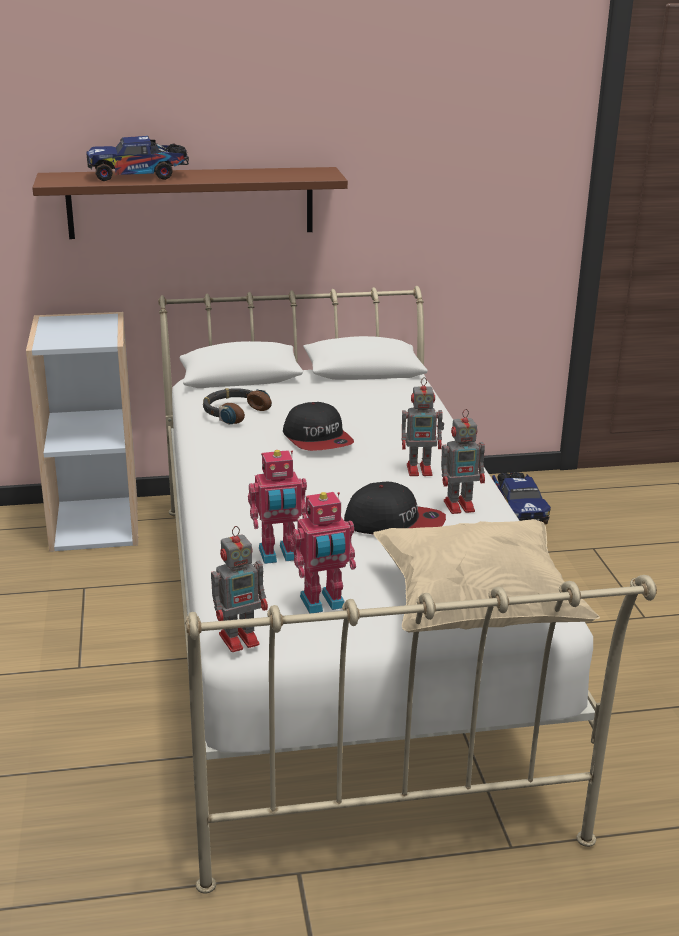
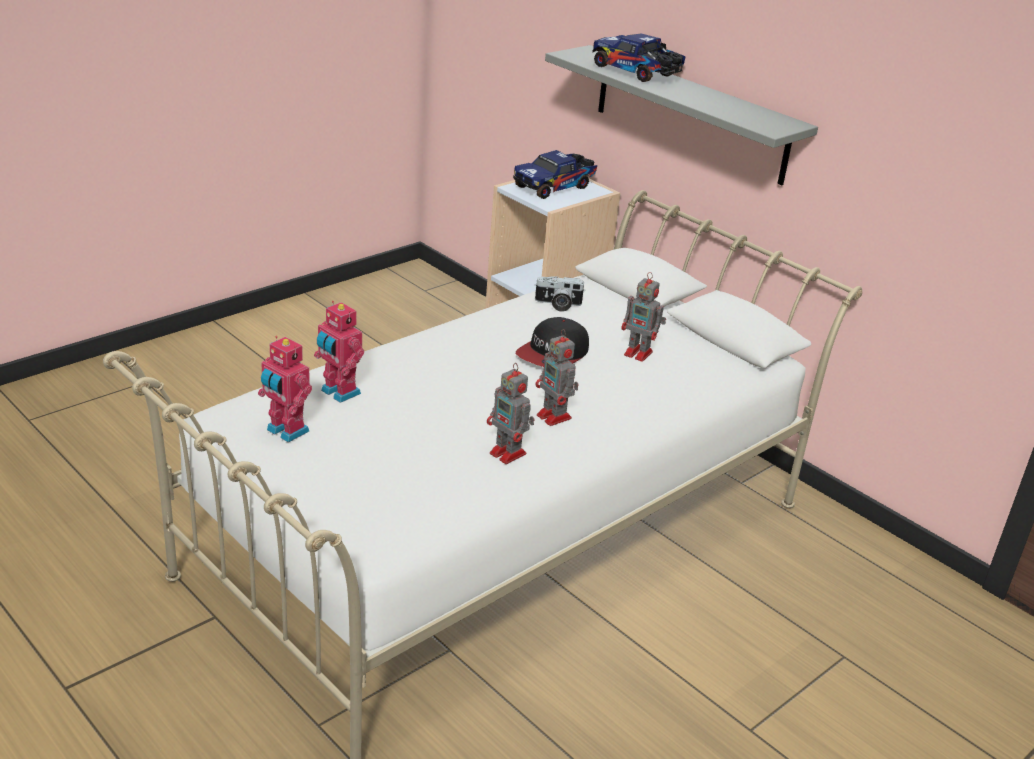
camera: 55 degrees right, 5 degrees up
(191, 202) = (690, 114): brown shelf -> grey shelf
(234, 412) = (558, 305): headphones -> camera
(241, 638) = (215, 413): toy robot -> toy robot (639, 354)
(394, 524) = (440, 430): cap -> none
(476, 610) = (341, 506): beige pillow -> none
(518, 510) = (853, 581): toy truck -> toy truck (555, 187)

